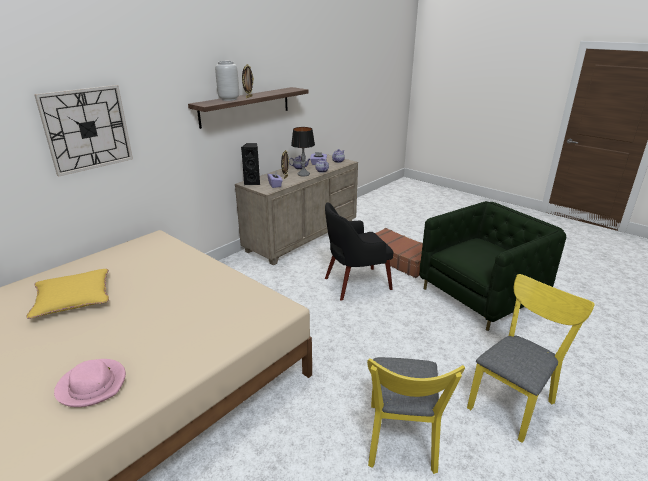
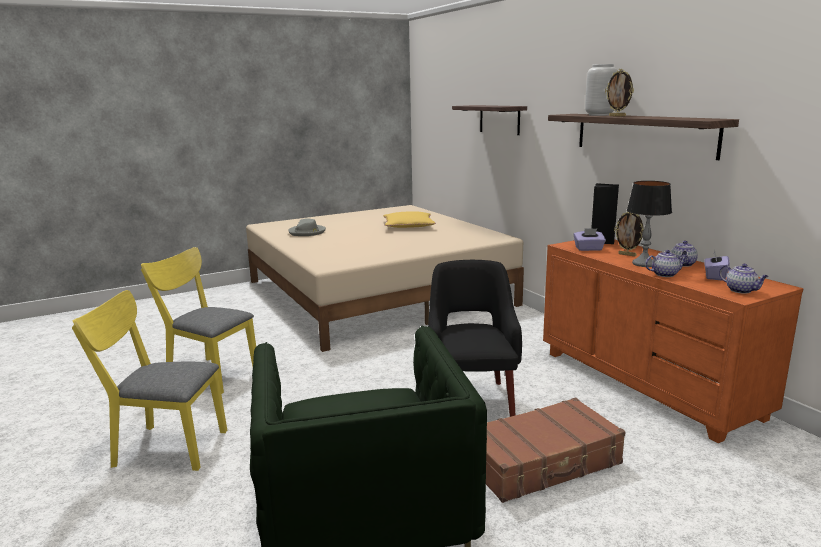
camera: 110 degrees right, 10 degrees down
(87, 129) = (499, 119): wall clock -> shelf
(92, 385) = (307, 232): pink hat -> grey hat
(302, 237) = (646, 384): beige dresser -> orange dresser
(514, 401) = (163, 447): yellow chair -> yellow chair turned 120 degrees clockwise

